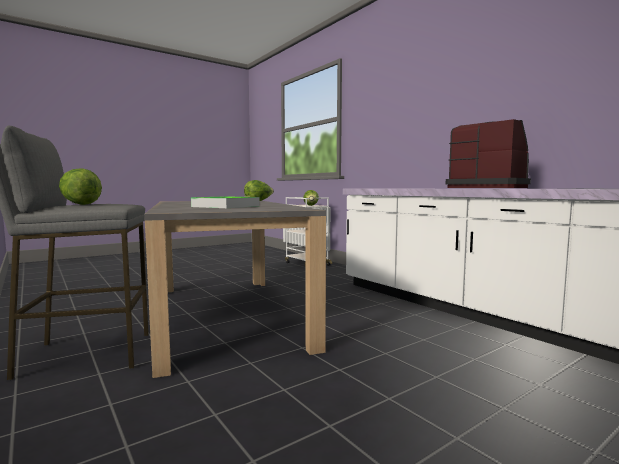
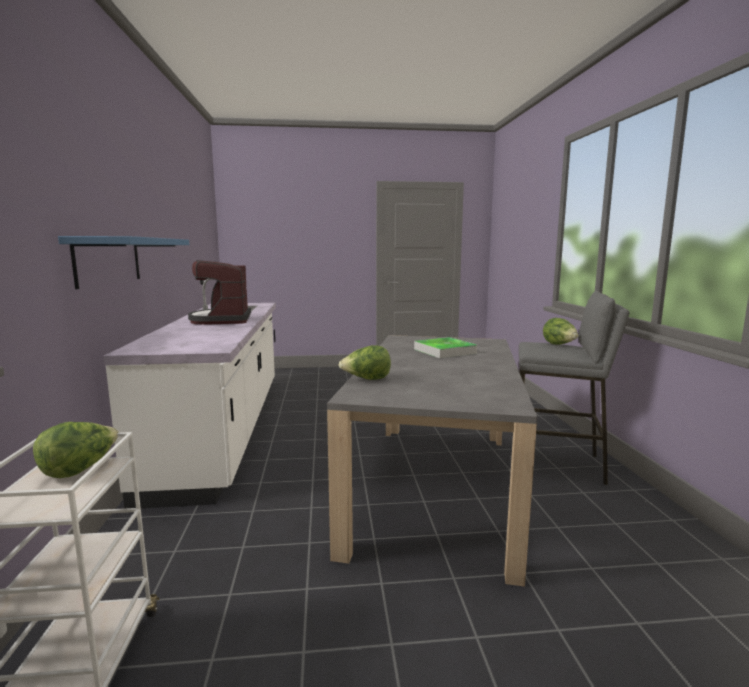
camera: 150 degrees left, 5 degrees up
(419, 135) = (109, 260): none -> blue shelf

